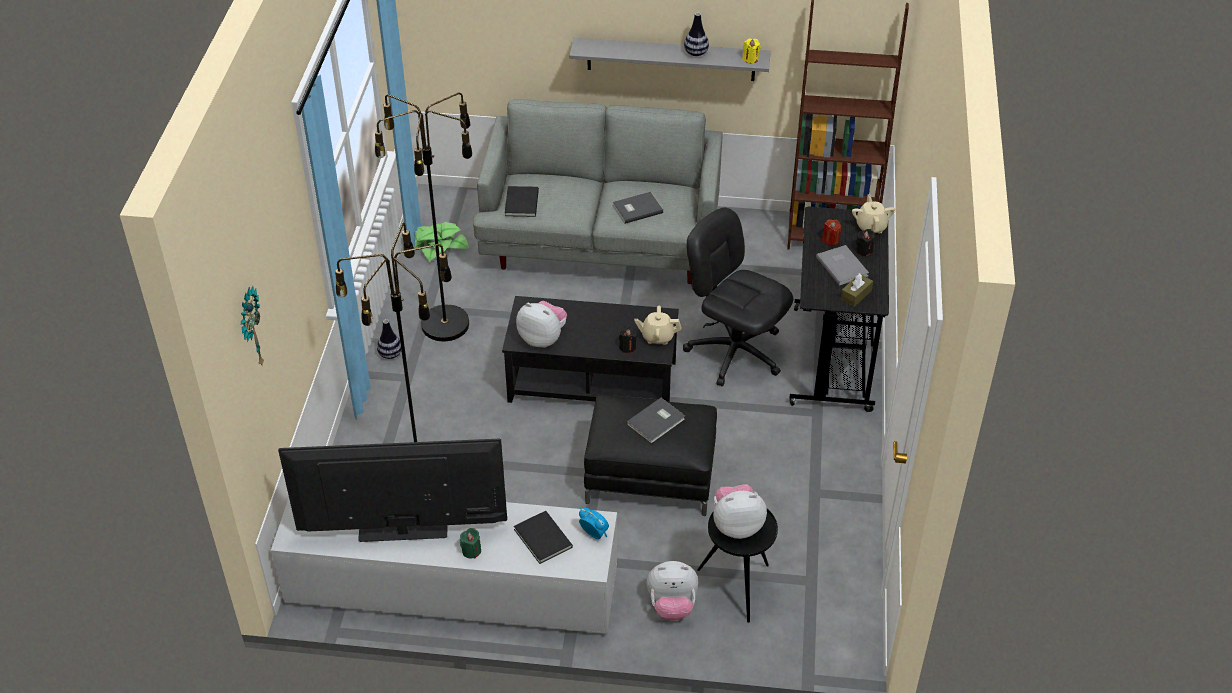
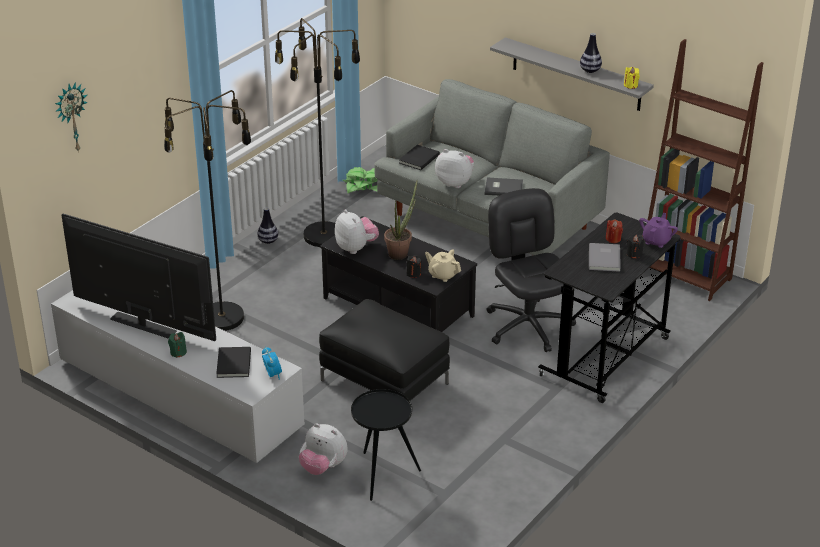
camera: 30 degrees right, 10 degrees down
(592, 326) = (400, 252): none -> potted plant
(657, 422) = (390, 327): grey book -> none
(736, 525) = (379, 407): plush toy -> plush toy (455, 183)
(856, 295) = (596, 280): brown tissue box -> none
(871, 227) = (656, 241): beige teapot -> purple teapot

